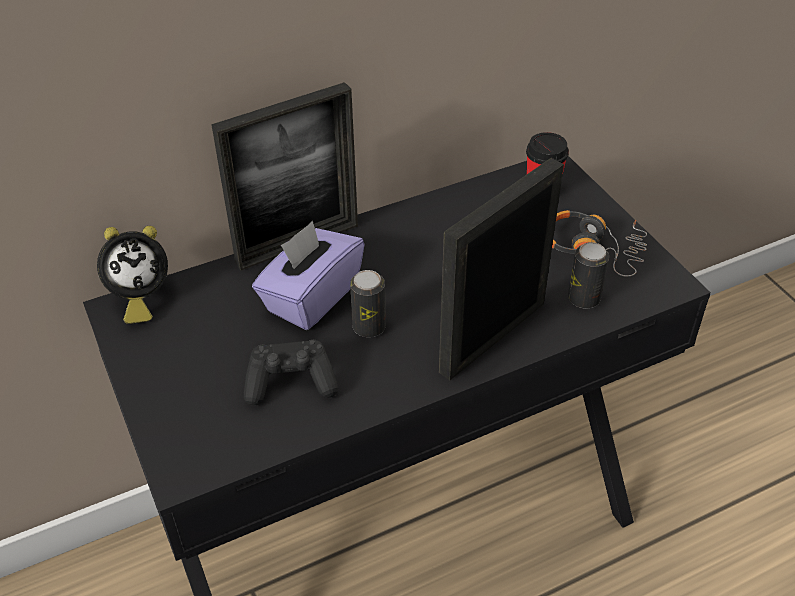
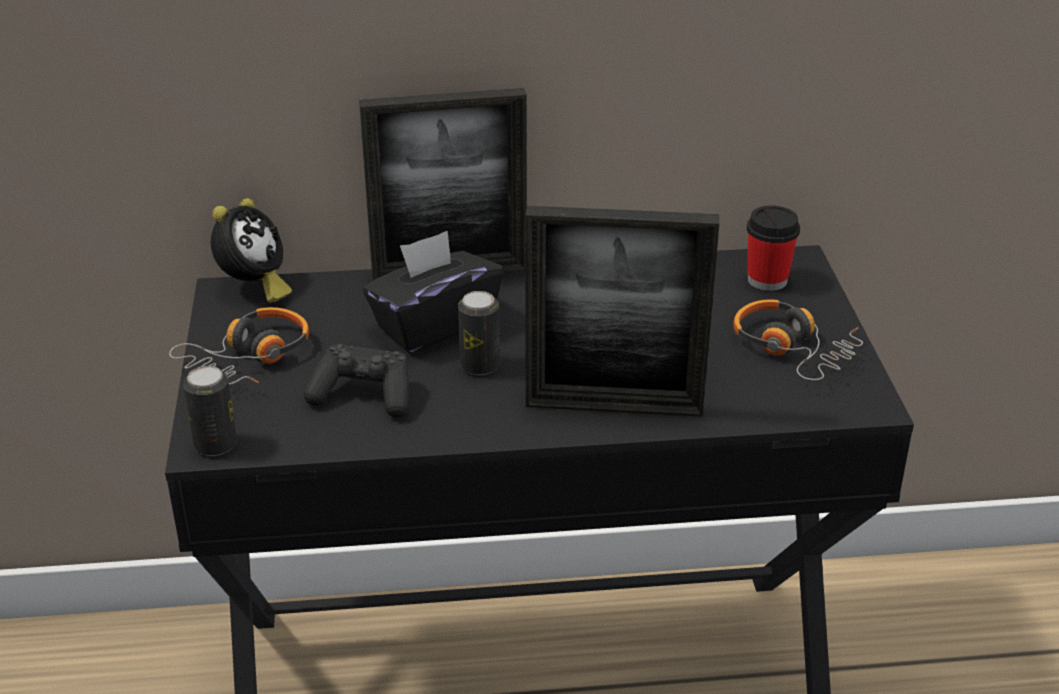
camera: 20 degrees right, 10 degrees down
(139, 299) = (253, 288): alarm clock -> alarm clock turned 60 degrees counterclockwise
(173, 372) = (250, 358): none -> headphones
(311, 297) = (434, 325): purple tissue box -> black tissue box
(493, 337) = (614, 406): picture frame -> picture frame turned 150 degrees counterclockwise
(583, 298) = (747, 394): can -> can (215, 444)

